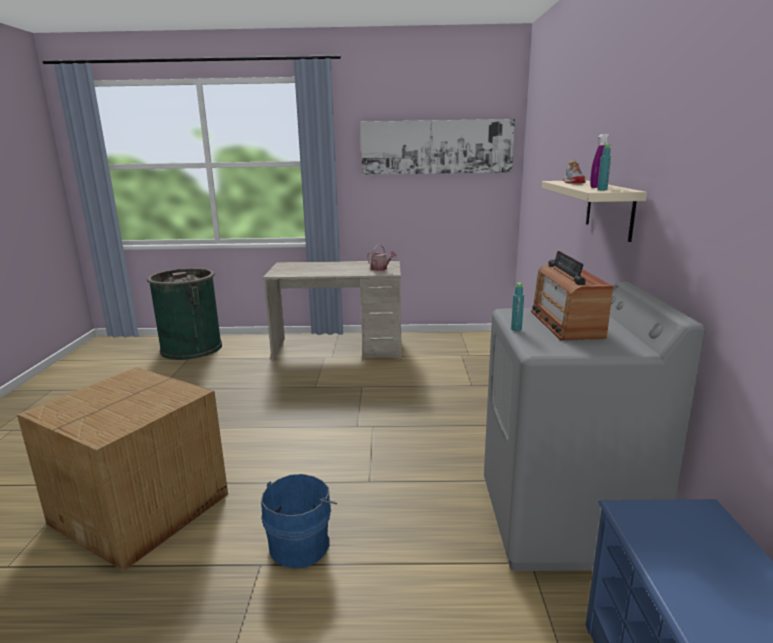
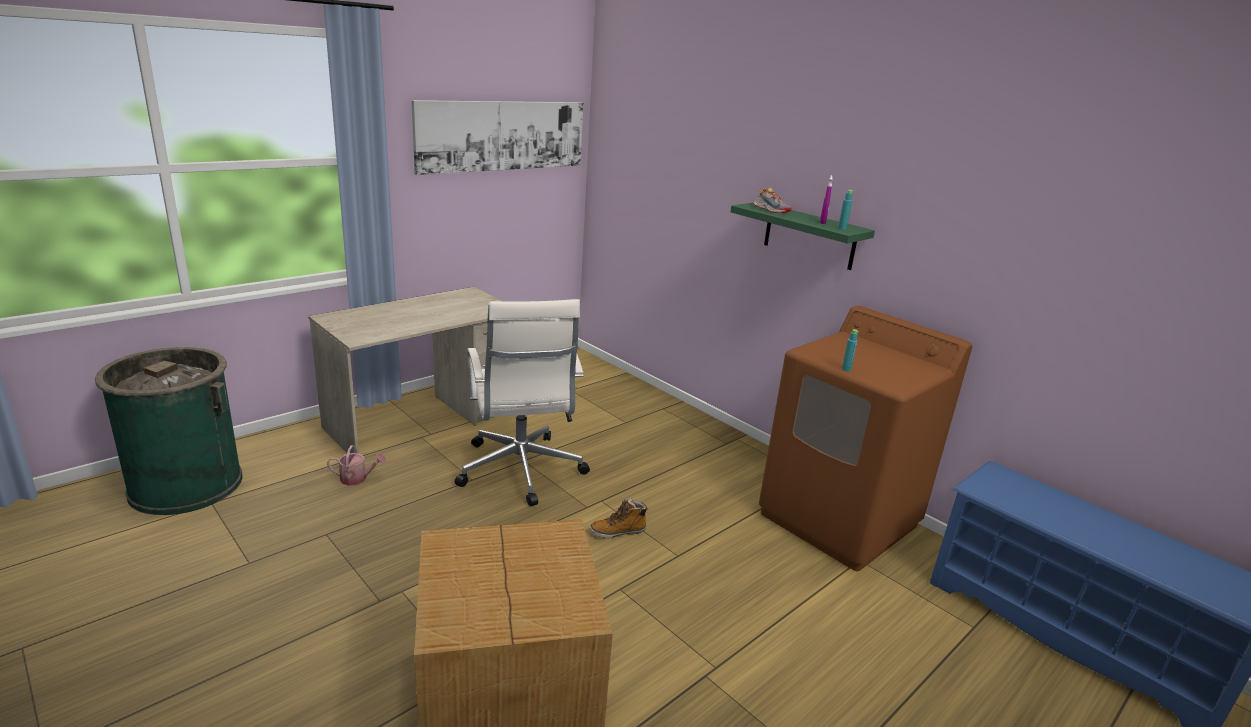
camera: 45 degrees left, 5 degrees up
(302, 544) = (709, 638): blue bucket -> none
(350, 392) = (520, 471): none -> white office chair
(353, 448) = (618, 531): none -> boot
(381, 269) = (481, 305): watering can -> watering can (357, 478)
(562, 522) = (839, 520): grey washing machine -> brown washing machine
(566, 324) = (860, 355): radio -> none
(609, 209) = (809, 236): beige shelf -> green shelf

